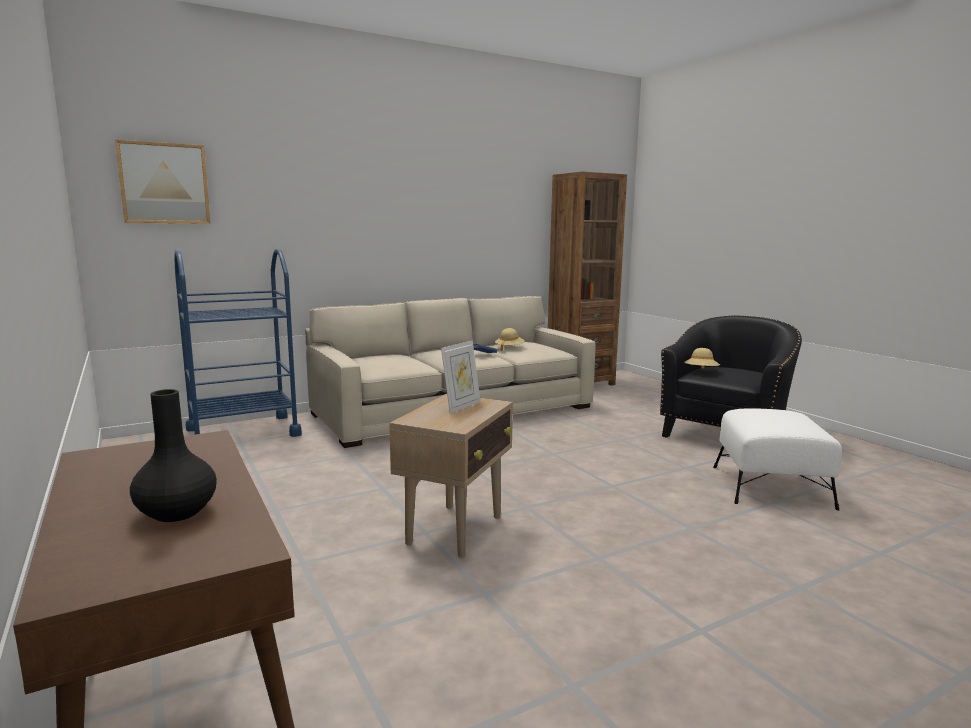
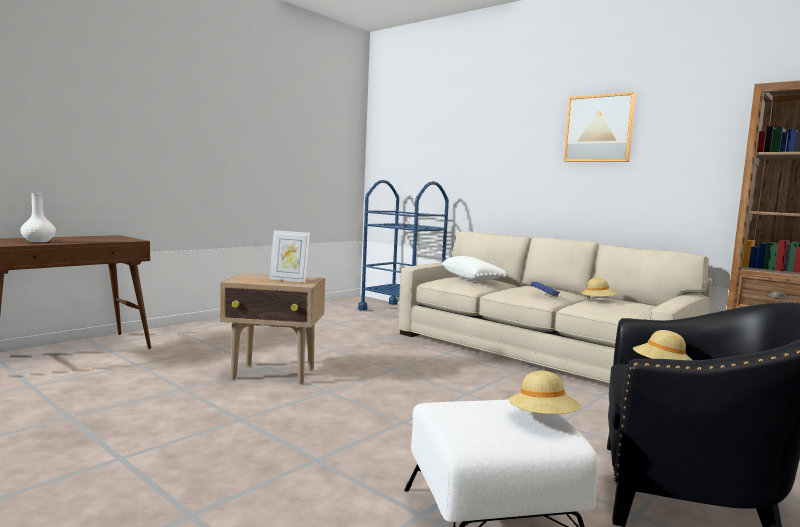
camera: 70 degrees right, 5 degrees down
(164, 183) = (403, 139): picture -> picture (599, 128)
(177, 512) = (39, 241): black vase -> white vase
(381, 359) = (472, 279): none -> white pillow
(781, 411) = (543, 419): none -> beige hat

